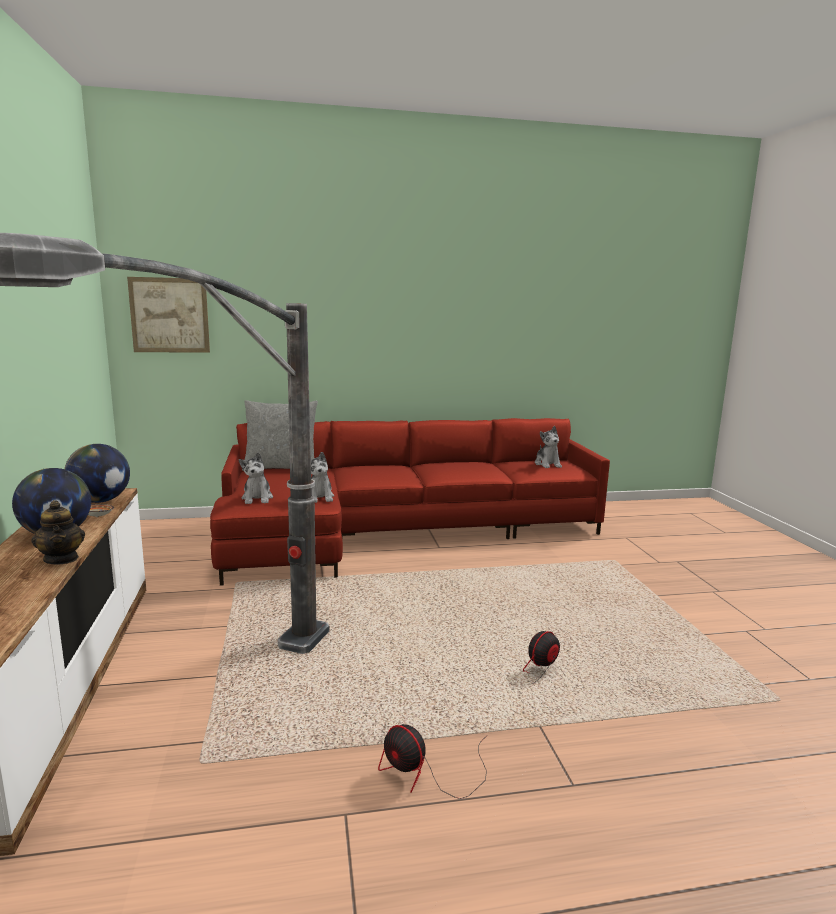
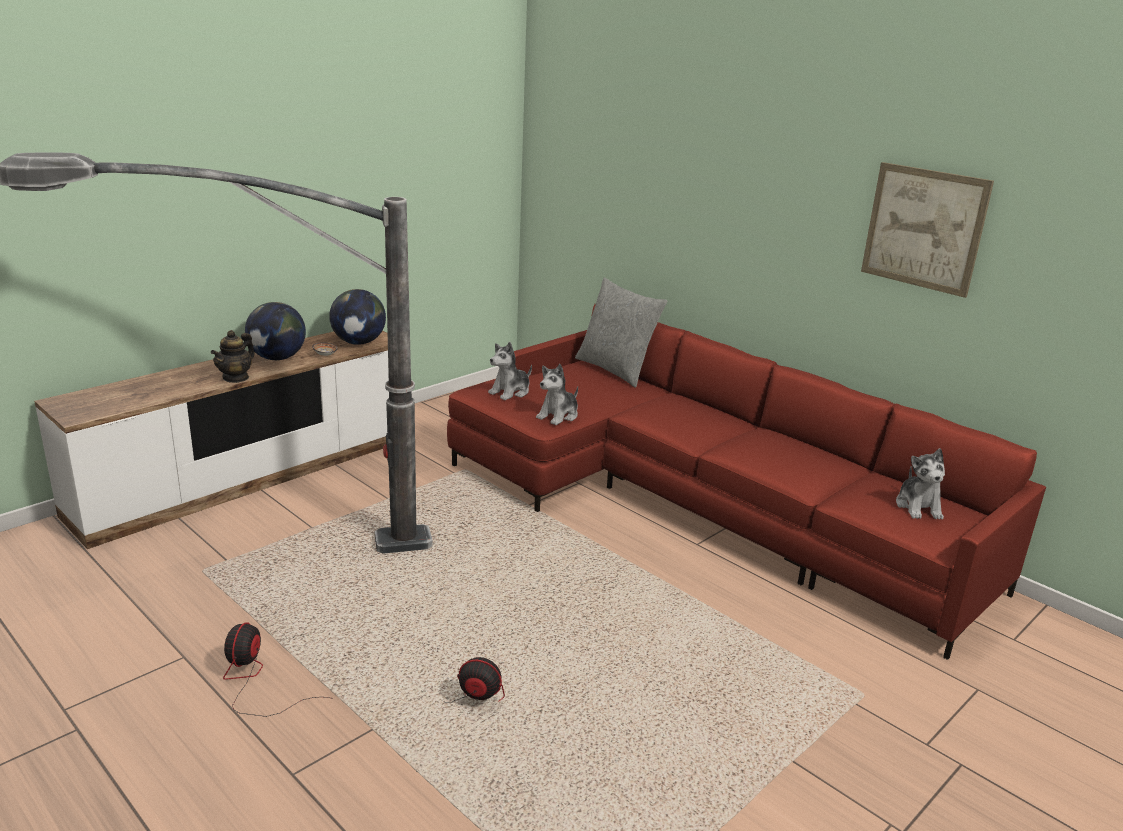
camera: 55 degrees right, 10 degrees up
(169, 315) = (569, 160): picture -> picture (924, 228)
(547, 464) = (918, 507): plush toy -> plush toy turned 45 degrees counterclockwise

